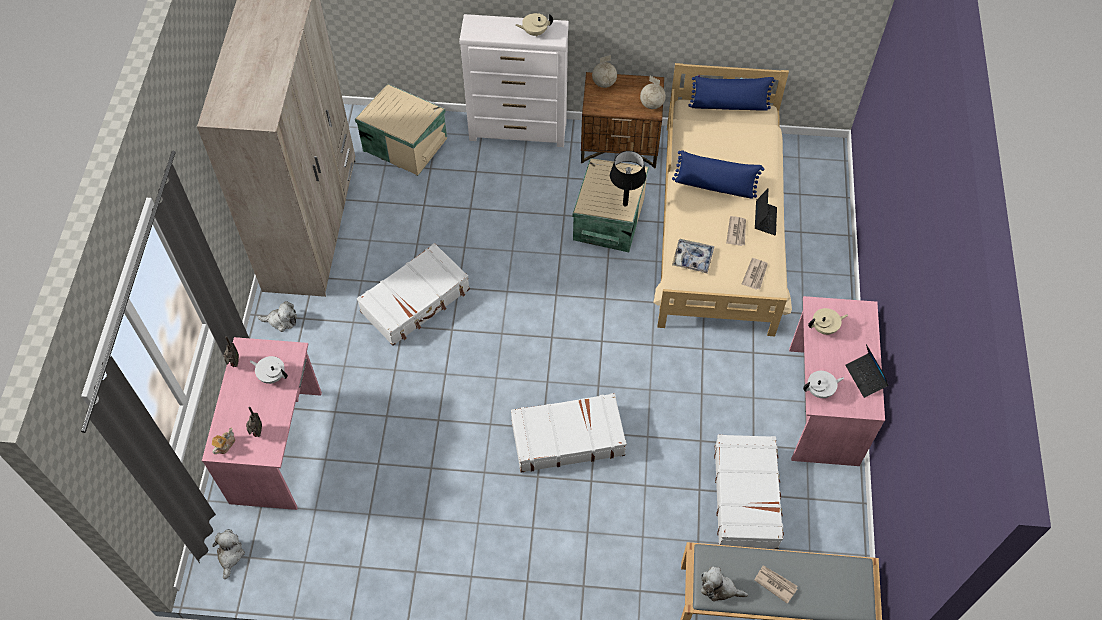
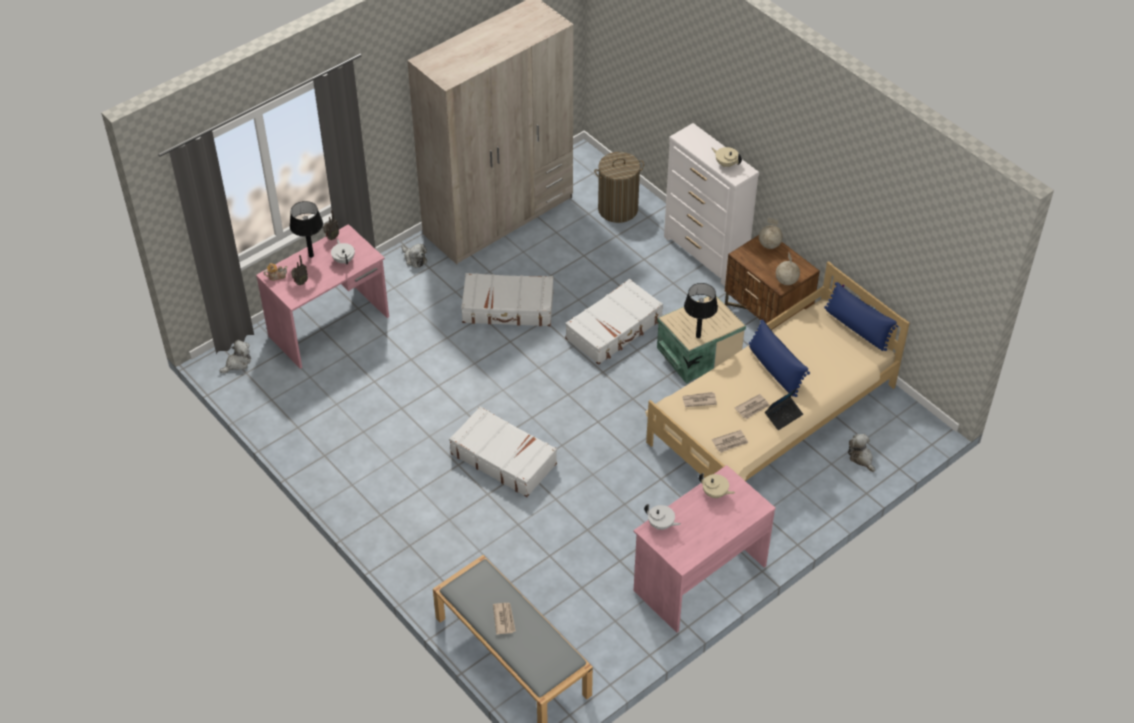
camera: 45 degrees right, 10 degrees down
(235, 396) = (311, 255): none -> black table lamp
(405, 143) = (618, 209): beige storage box -> laundry basket
(692, 258) = (699, 400): tray -> newspaper
(719, 588) = (466, 592): plush toy -> plush toy (861, 458)
(746, 496) = (575, 585): white suitcase -> white suitcase (614, 329)
(865, 377) = (703, 542): laptop -> none

